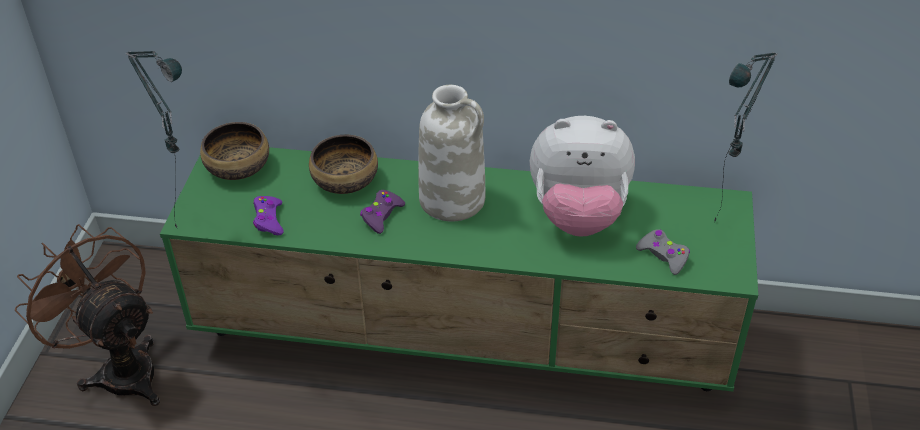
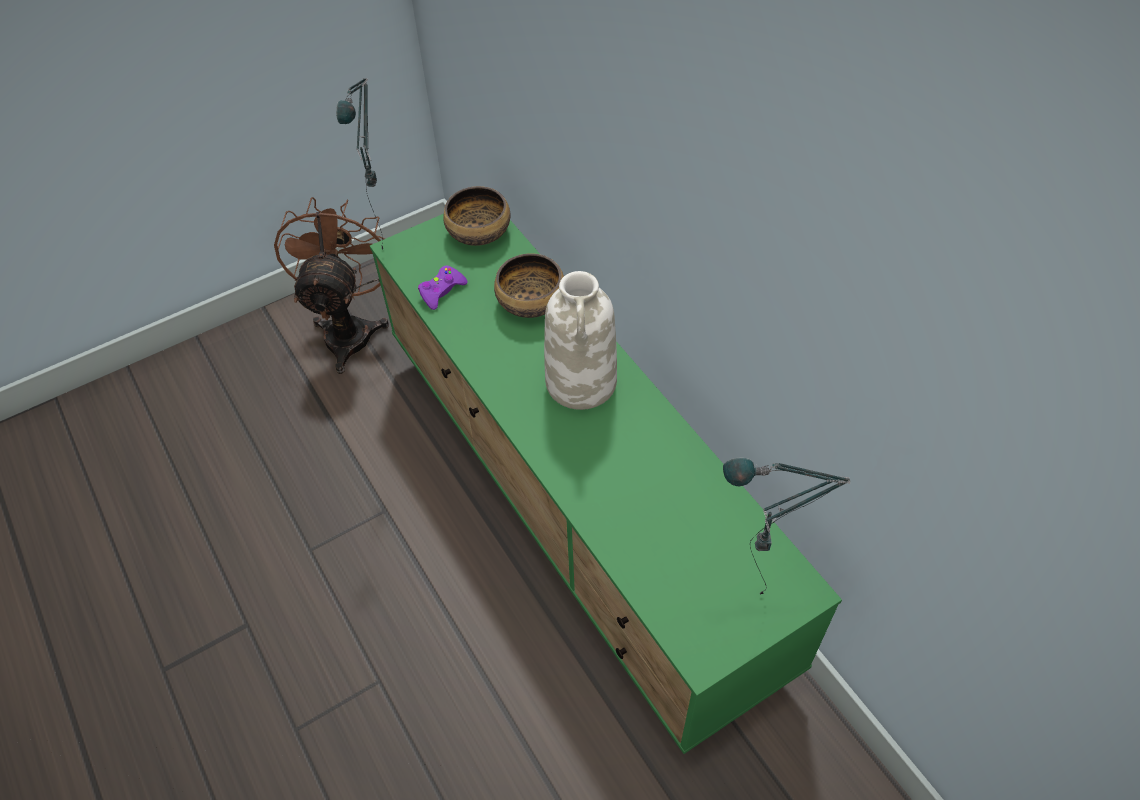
camera: 50 degrees right, 10 degrees up
(381, 215) = (515, 352): purple game controller -> none
(578, 215) = (655, 482): plush toy -> none
(663, 255) = (670, 581): grey game controller -> none

